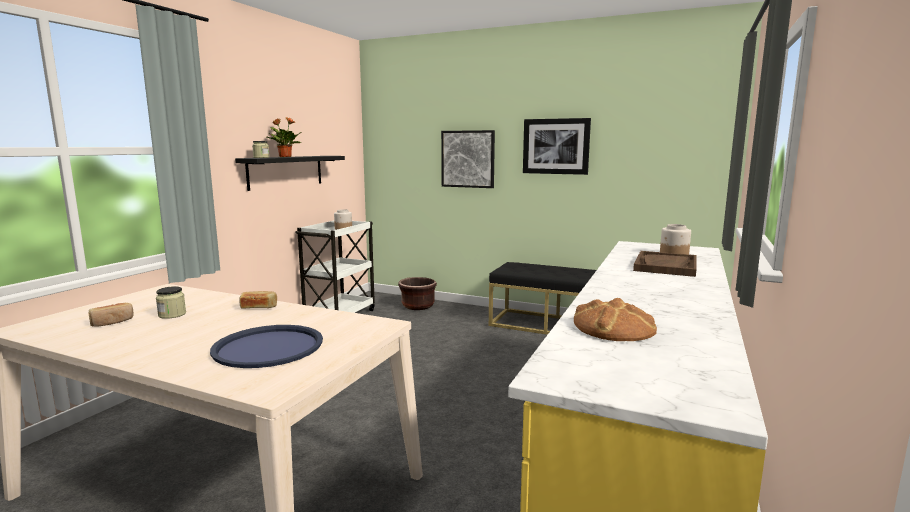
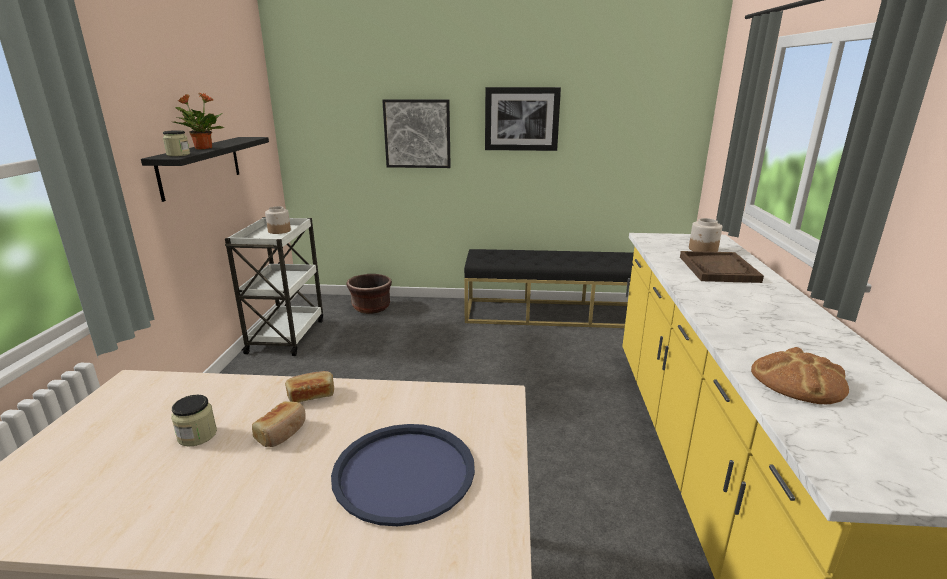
camera: 20 degrees left, 10 degrees up
(112, 322) = (113, 472): bread -> bread (282, 433)

